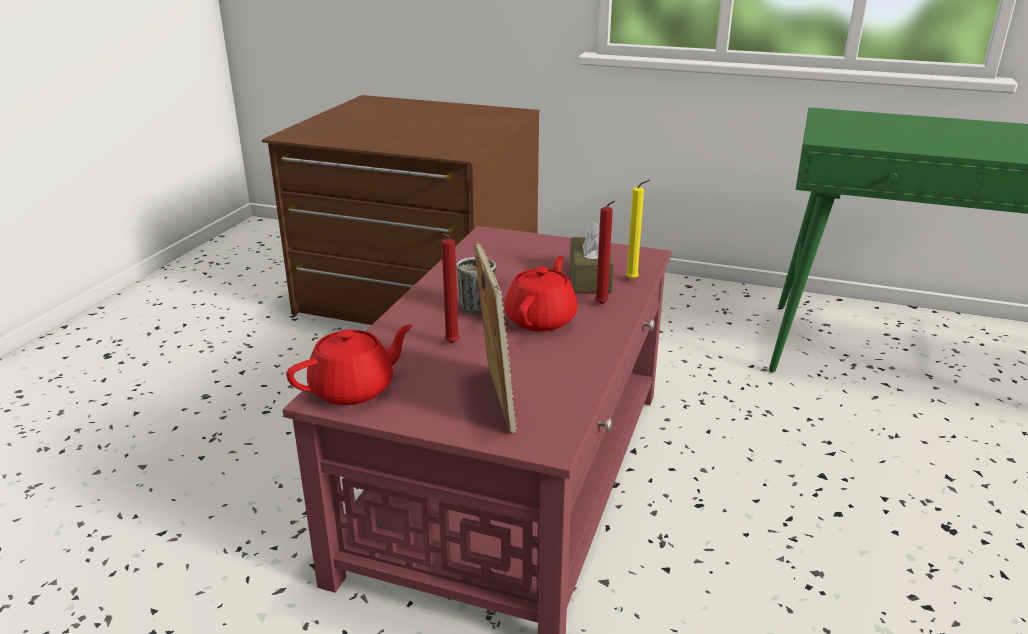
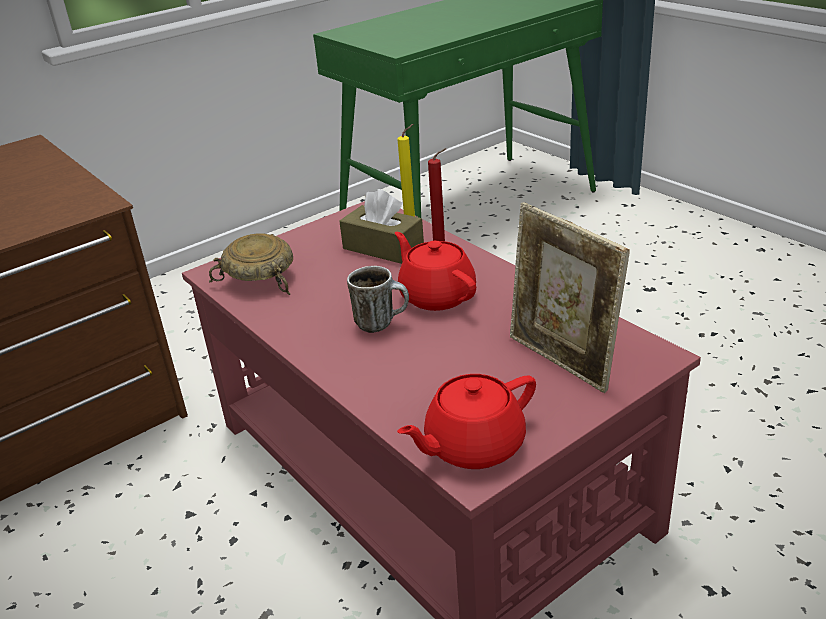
camera: 55 degrees left, 5 degrees up
(354, 389) = (472, 446): red teapot -> red teapot turned 120 degrees counterclockwise
(451, 344) = (435, 359): red candle -> none
(494, 250) = (259, 279): none -> beige bowl
(495, 399) = (561, 361): picture frame -> picture frame turned 150 degrees counterclockwise

